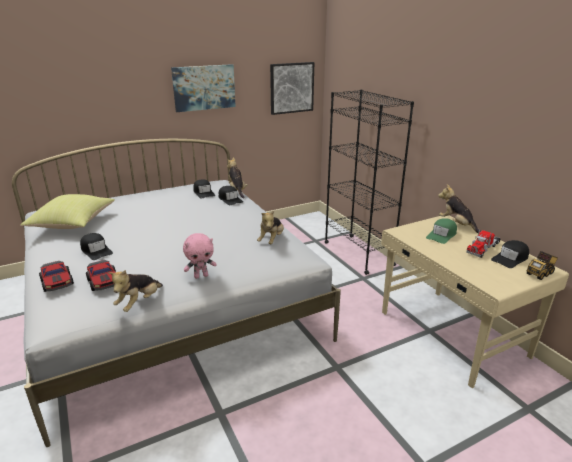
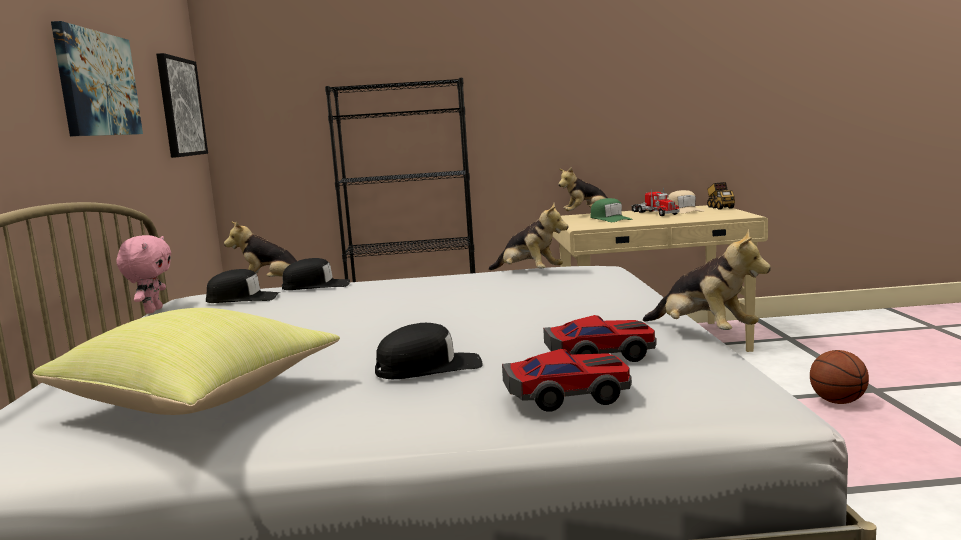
camera: 65 degrees left, 15 degrees down
(201, 276) = (627, 301): pink plush toy -> pink plush toy (152, 311)
(383, 441) = (837, 401): none -> basketball
(510, 258) = (683, 210): black cap -> beige cap

